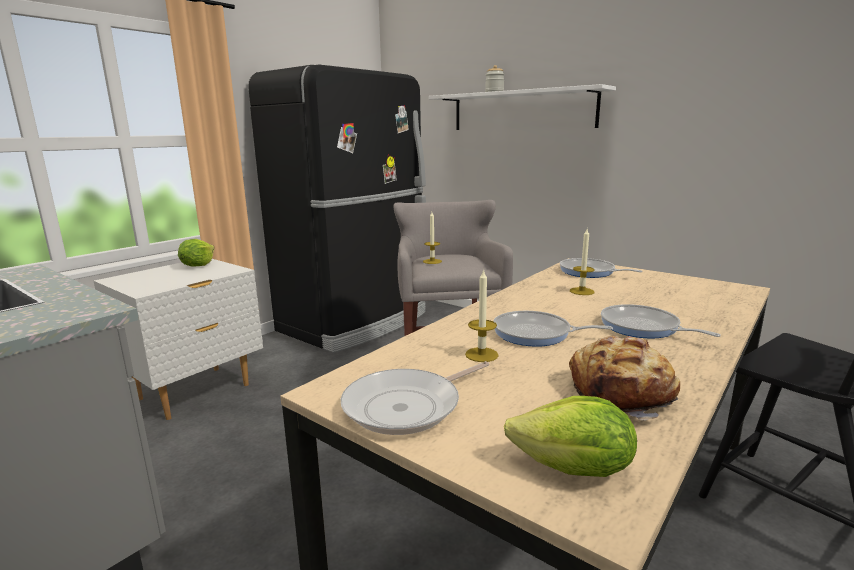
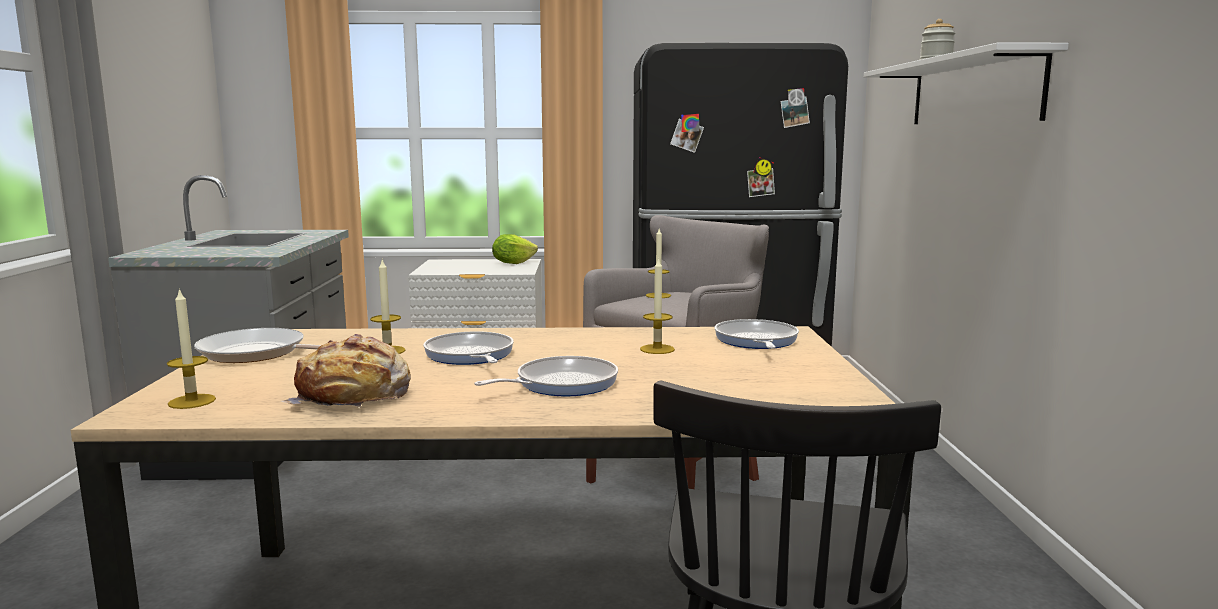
camera: 50 degrees right, 5 degrees down
(573, 470) = (192, 401): lettuce -> candle
(643, 328) = (561, 384): frying pan -> frying pan turned 45 degrees clockwise

